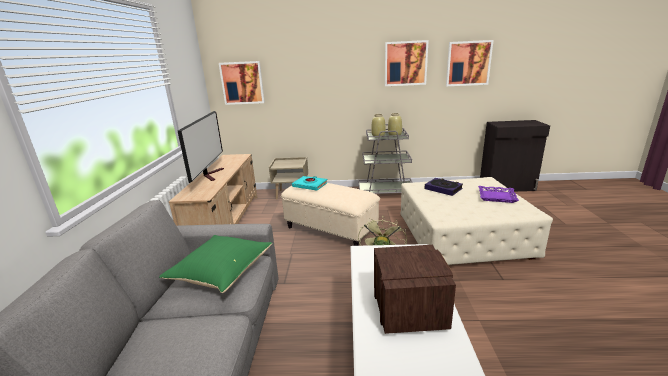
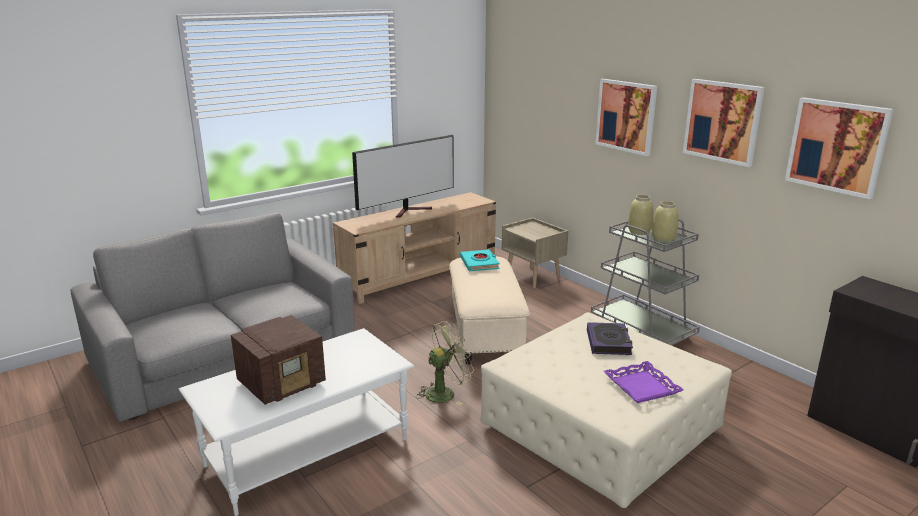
camera: 50 degrees right, 0 degrees up
(222, 273) = (275, 298): green pillow -> none
(242, 83) = (517, 103): picture -> picture (626, 116)

